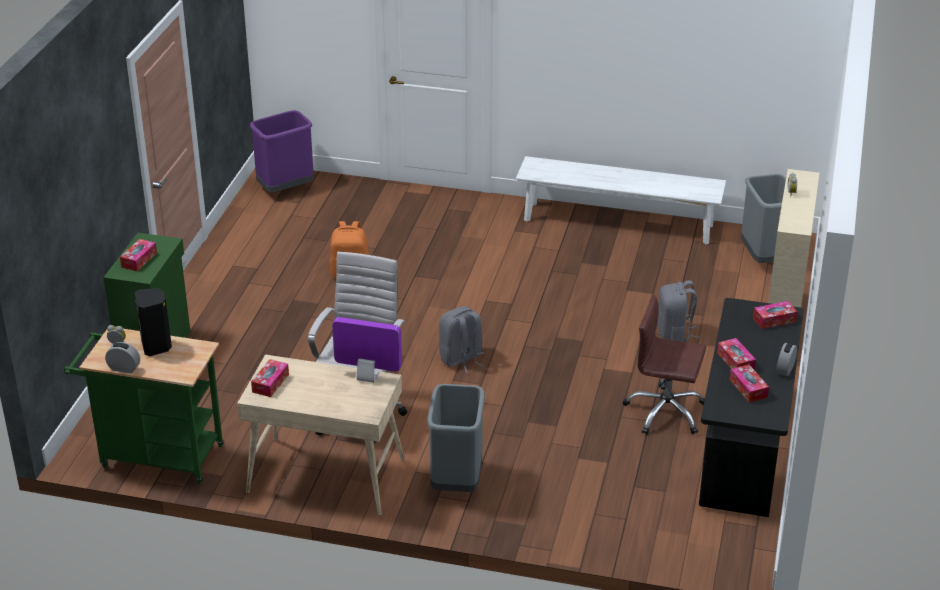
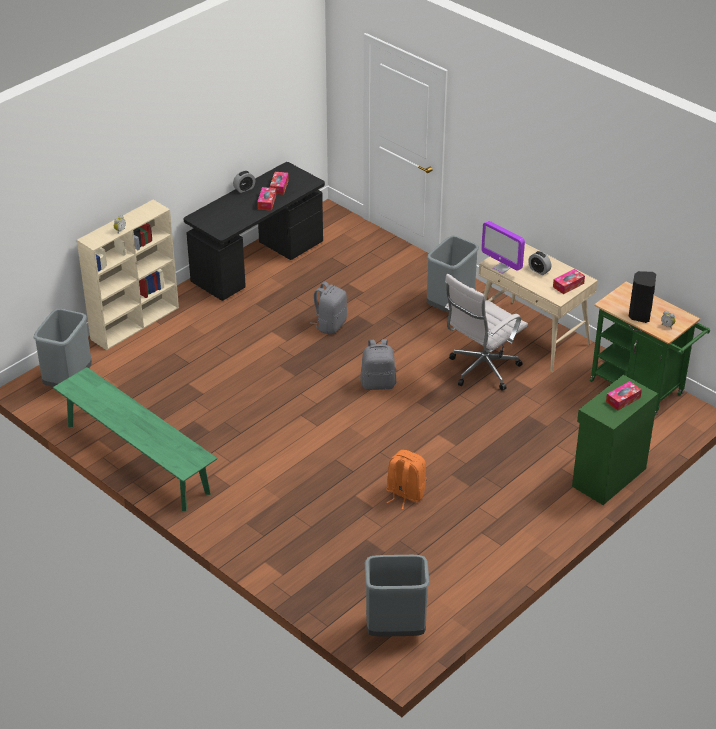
camera: 150 degrees left, 5 degrees up
(124, 368) = (668, 306): alarm clock -> alarm clock (539, 270)
(285, 188) = (395, 629): purple trash can -> grey trash can
(618, 223) = (137, 458): white bench -> green bench
(665, 412) = (280, 299): brown office chair -> none
(675, 334) = (211, 346): grey backpack -> grey backpack (330, 325)
(774, 320) = (211, 217): tissue box -> none

